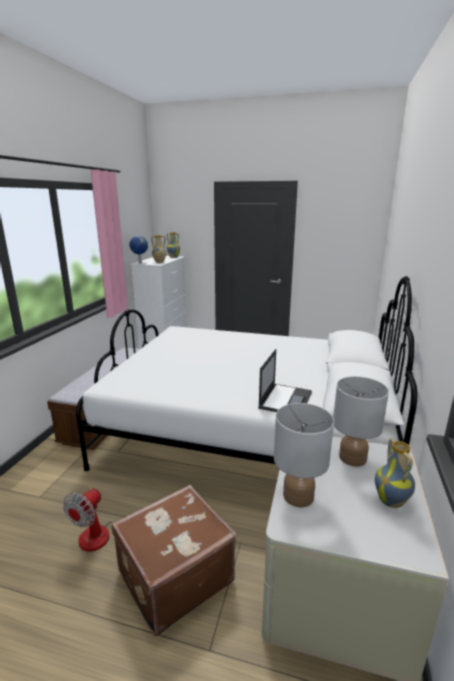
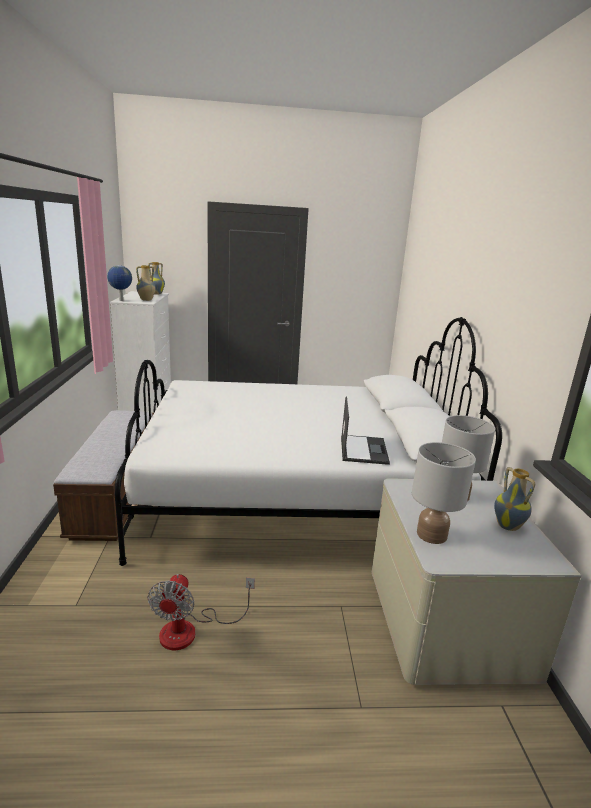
camera: 20 degrees left, 0 degrees up
(174, 576) = (289, 651): brown suitcase -> none

